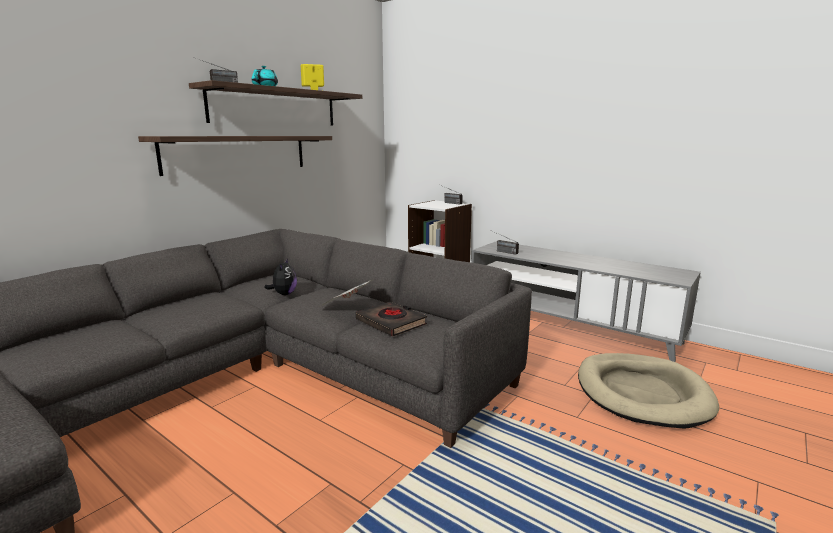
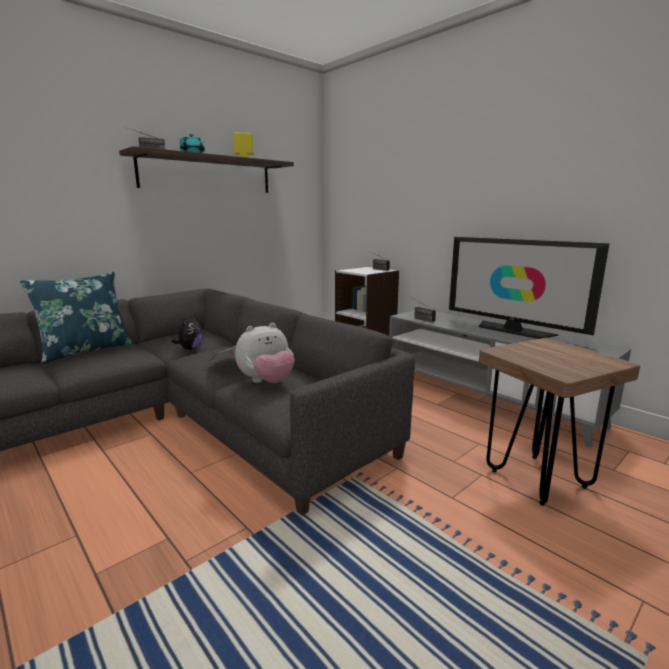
camera: 10 degrees right, 0 degrees up
(170, 303) = (86, 351): none -> blue pillow
(238, 153) = (168, 217): shelf -> none
(391, 323) = (267, 382): black book -> plush toy
(593, 259) = (512, 330): none -> television
(641, 393) = (537, 478): beige dog bed -> brown stool

